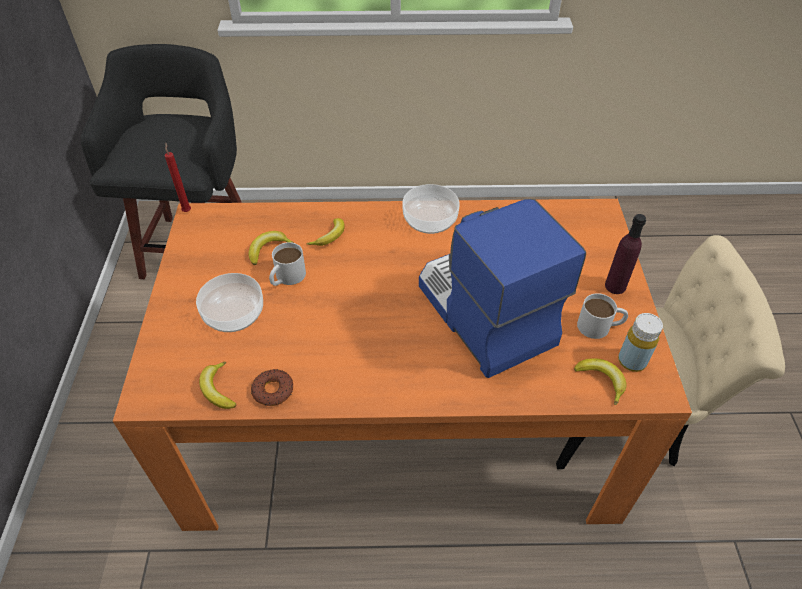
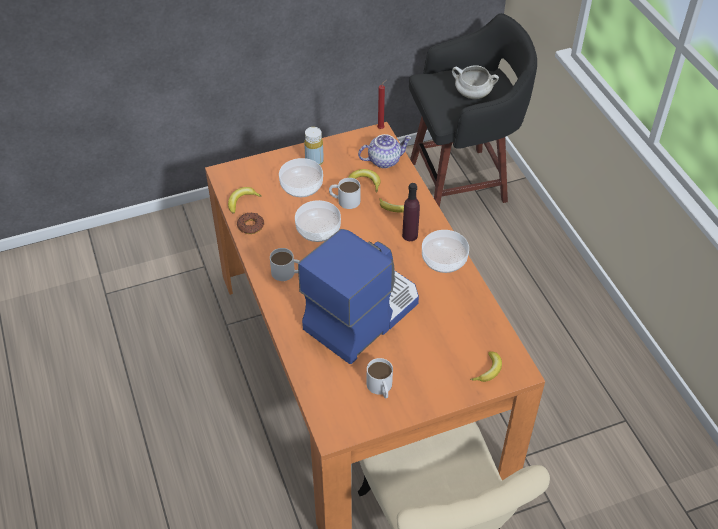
camera: 70 degrees right, 0 degrees up
(173, 140) = (472, 95): none -> white cooking pot
(243, 223) = (384, 160): none -> teapot
(324, 317) = (318, 230): none -> bowl
(382, 369) = (288, 272): none -> white mug
(601, 380) = (328, 396): banana -> banana (488, 370)
(615, 286) = (429, 392): purple bottle -> purple bottle (410, 235)
(632, 361) = (354, 412): yellow bottle -> yellow bottle (314, 161)

